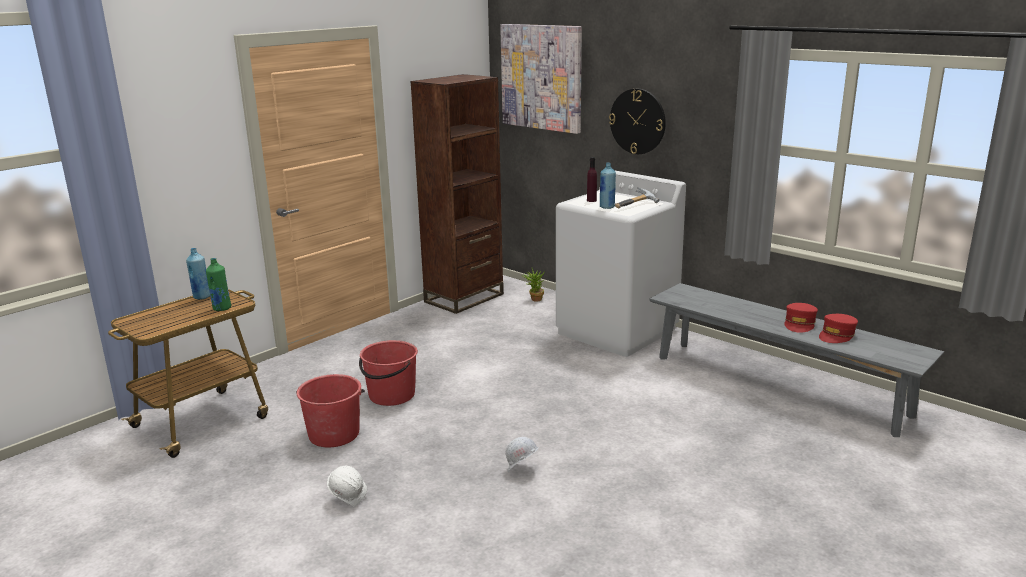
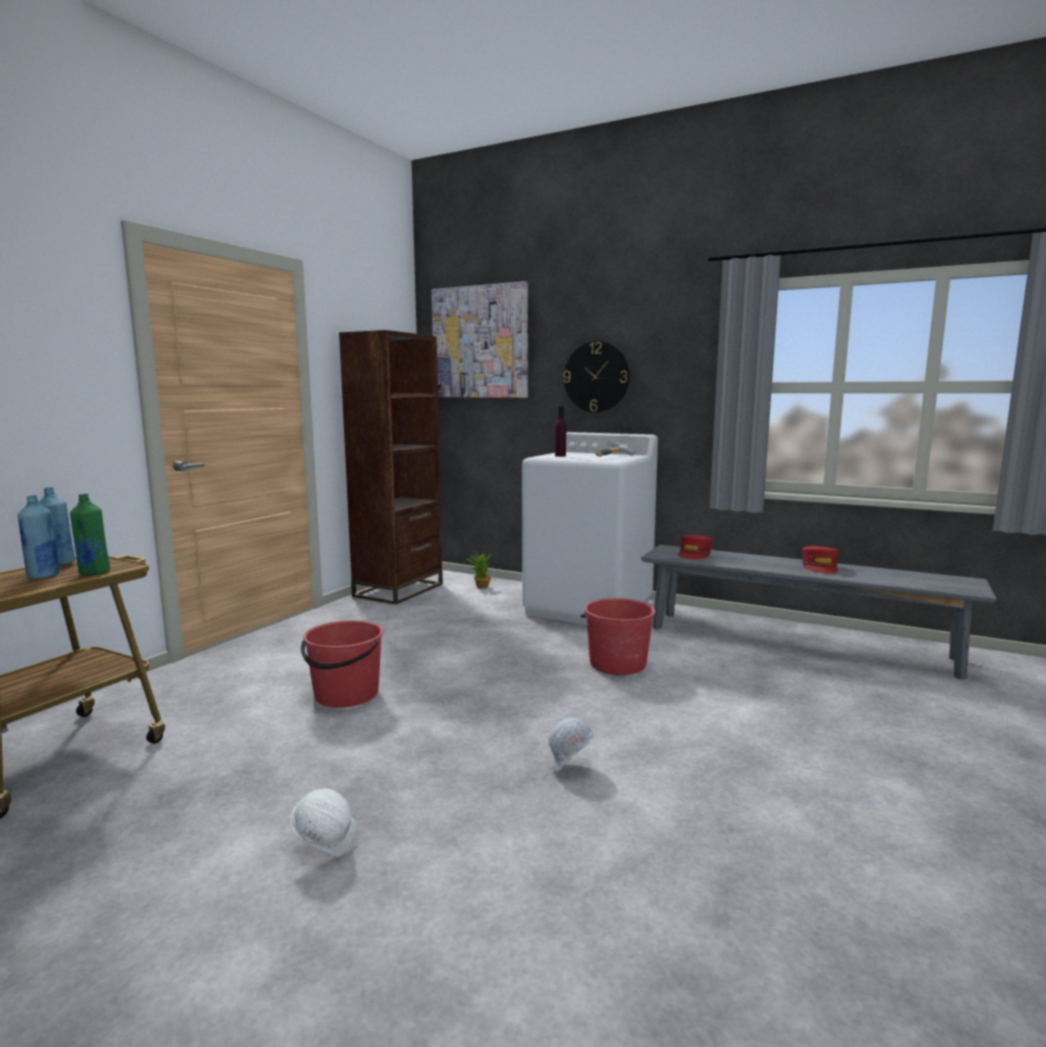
camera: 15 degrees left, 10 degrees down
(334, 434) = (275, 752): red bucket -> red bucket (617, 664)
(607, 207) = (583, 458): blue bottle -> blue bottle (43, 576)
(836, 335) = (868, 573): red cap -> red cap (694, 554)

